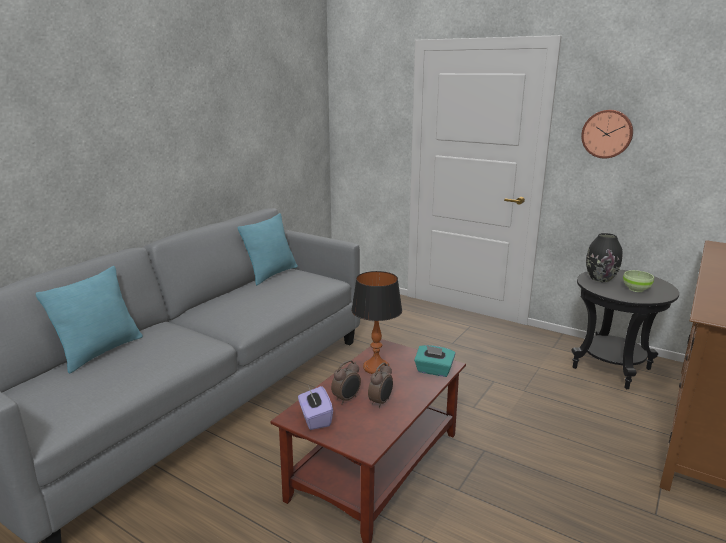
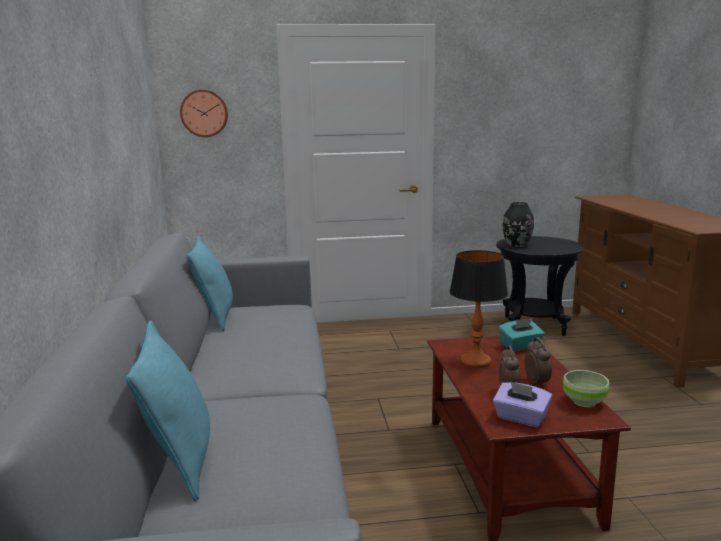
camera: 40 degrees left, 5 degrees down
(607, 133) = (485, 115): wall clock -> wall clock (204, 113)
(636, 289) = (552, 246): green bowl -> green bowl (585, 402)

